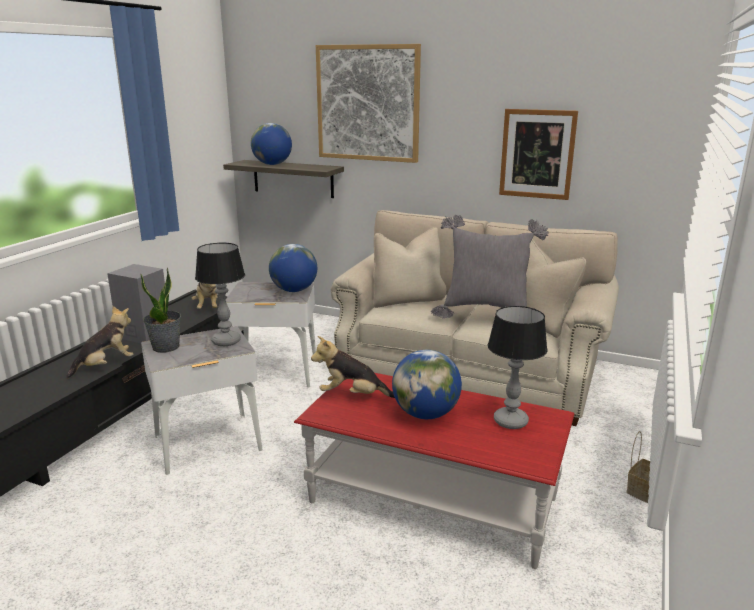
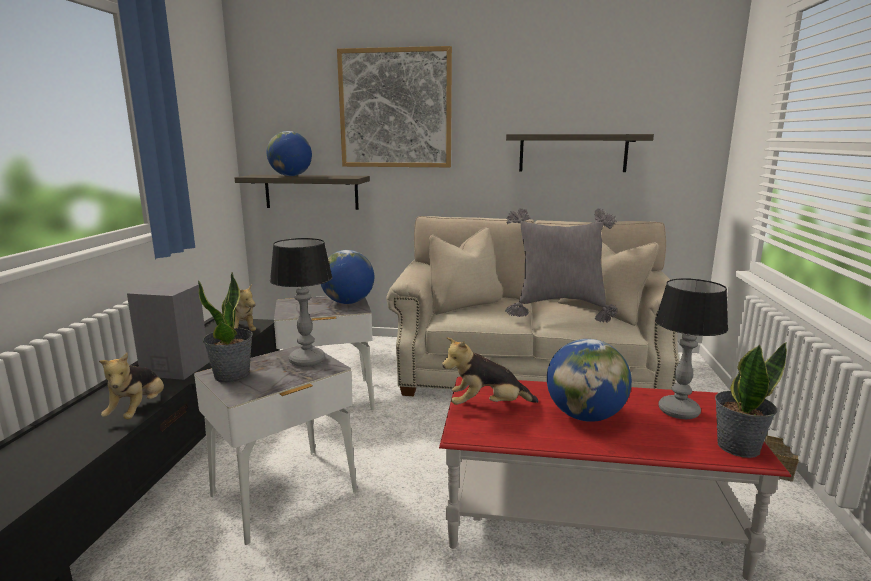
camera: 15 degrees left, 5 degrees down
(106, 365) = (139, 411): plush toy -> plush toy turned 150 degrees clockwise
(530, 456) = (737, 446): none -> potted plant
(537, 154) = (573, 153): picture -> shelf

